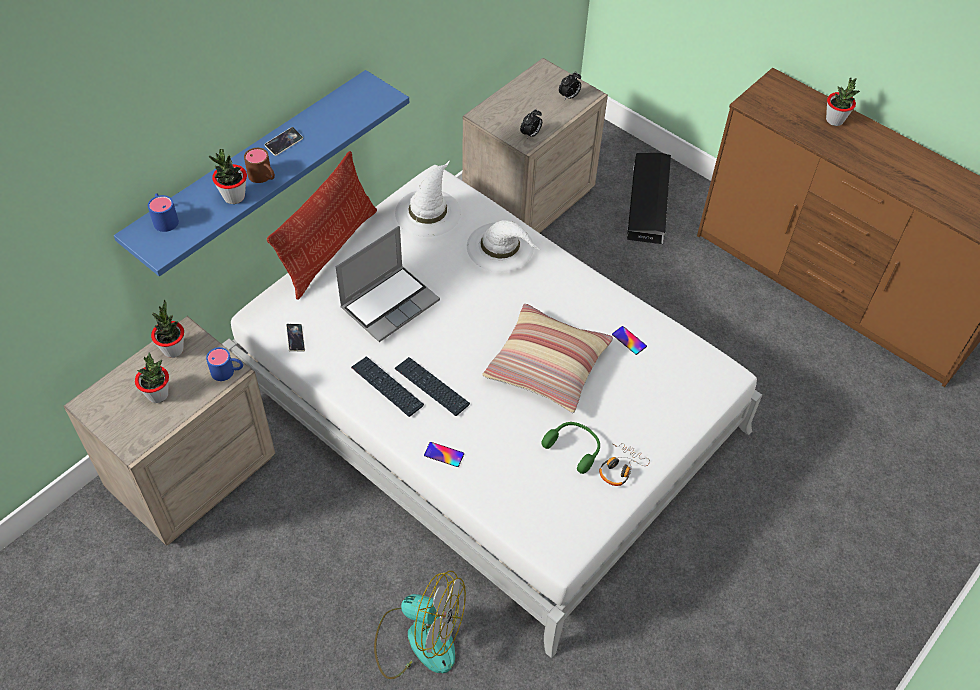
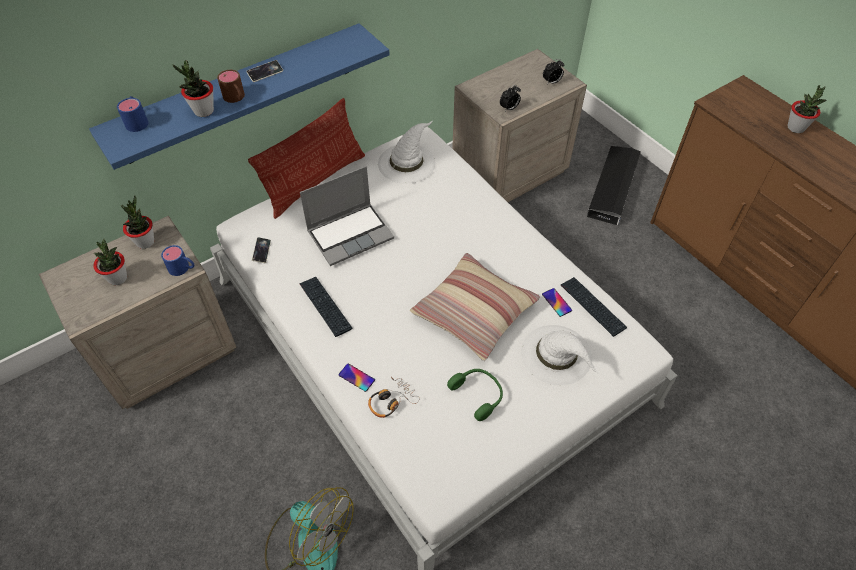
camera: 15 degrees right, 0 degrees up
(431, 387) = (364, 313): keyboard -> keyboard (592, 307)
(501, 247) = (461, 201): white hat -> white hat (557, 355)
(620, 468) = (517, 422): headphones -> headphones (391, 401)

